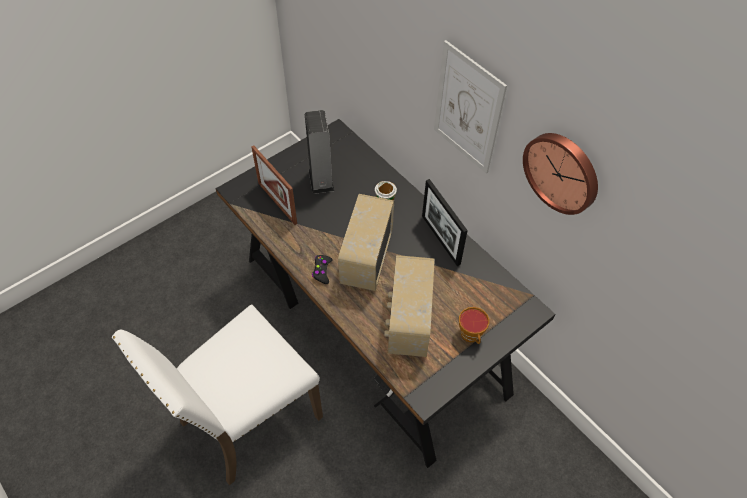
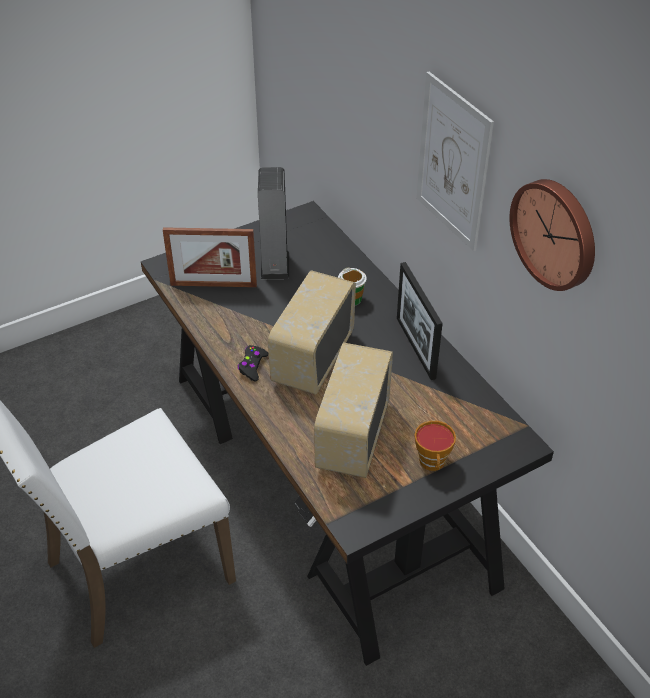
camera: 10 degrees right, 10 degrees down
(277, 203) = (213, 285): picture frame -> picture frame turned 60 degrees counterclockwise

